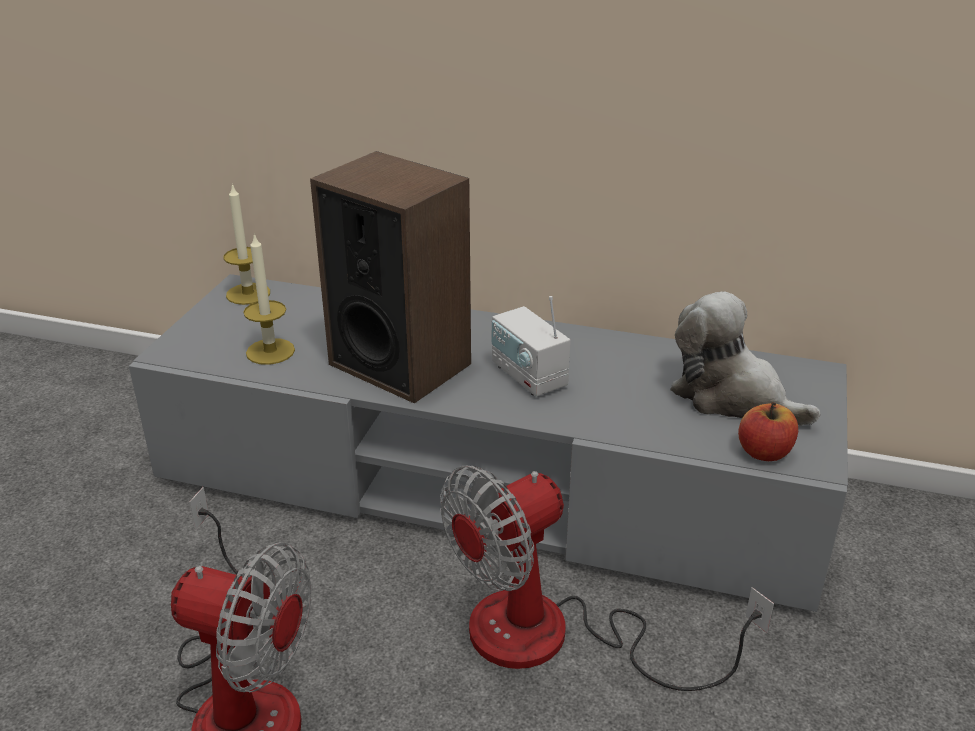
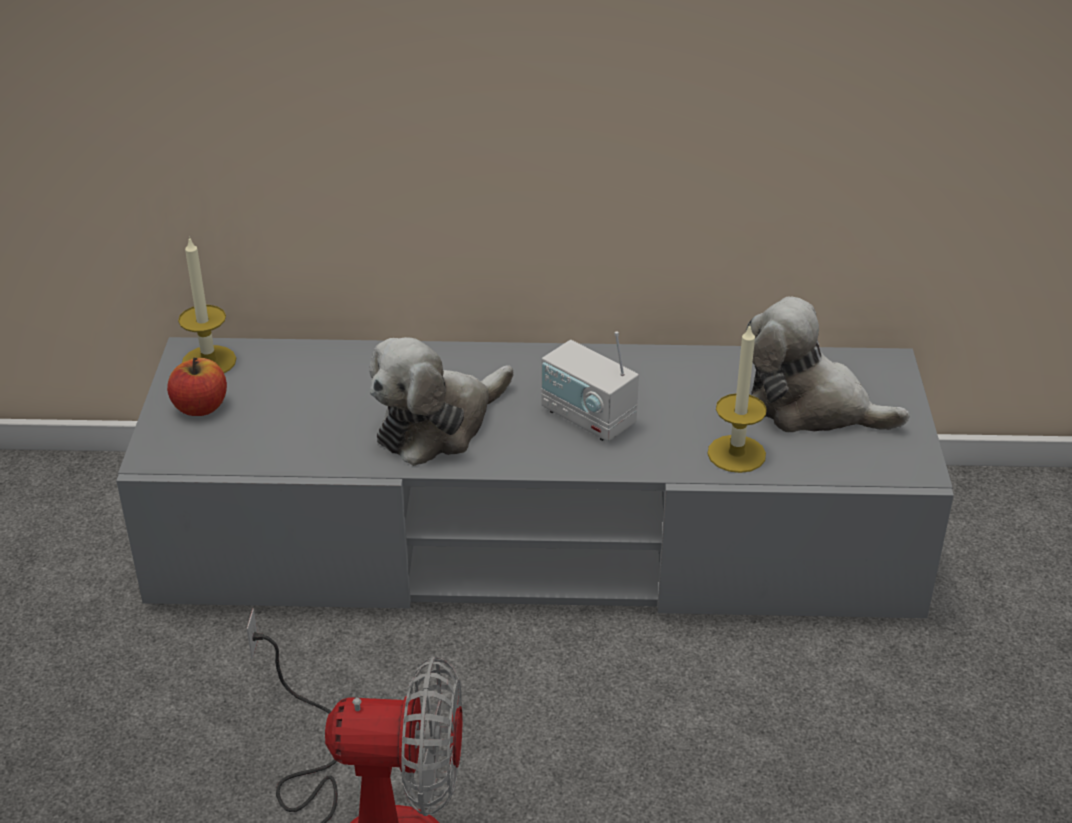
camera: 15 degrees left, 5 degrees up
(270, 351) = (279, 434): candle -> candle (736, 454)
(400, 363) = (438, 425): speaker -> plush toy
(554, 638) = (674, 698): fan -> none
(764, 452) = (863, 466): apple -> apple (200, 407)

